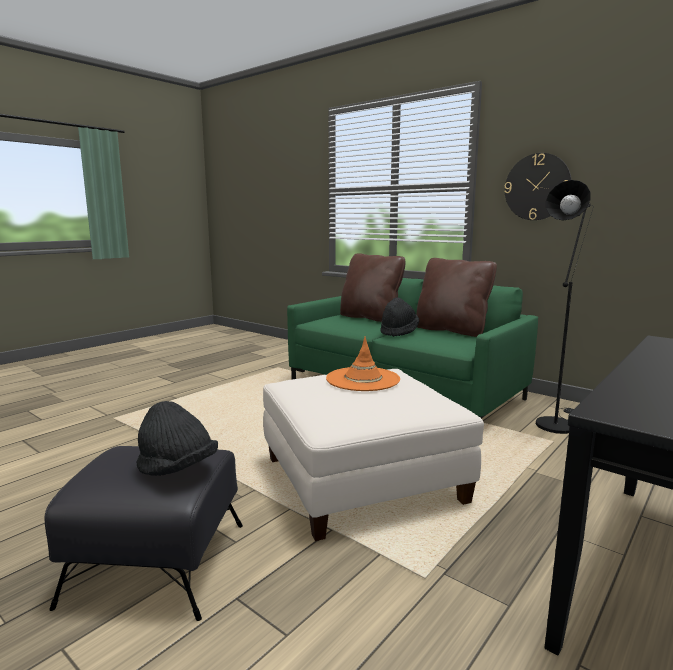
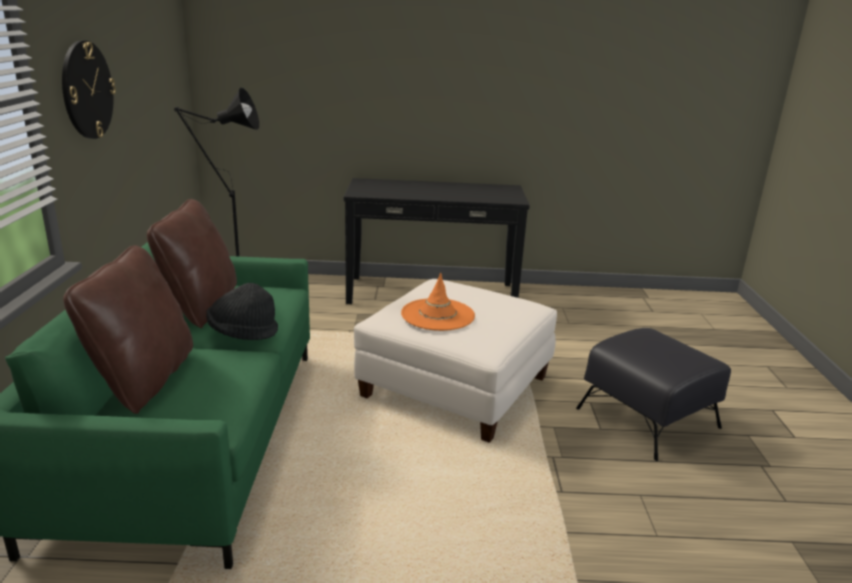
camera: 130 degrees left, 10 degrees up
(177, 469) = (645, 338): black hat -> none

